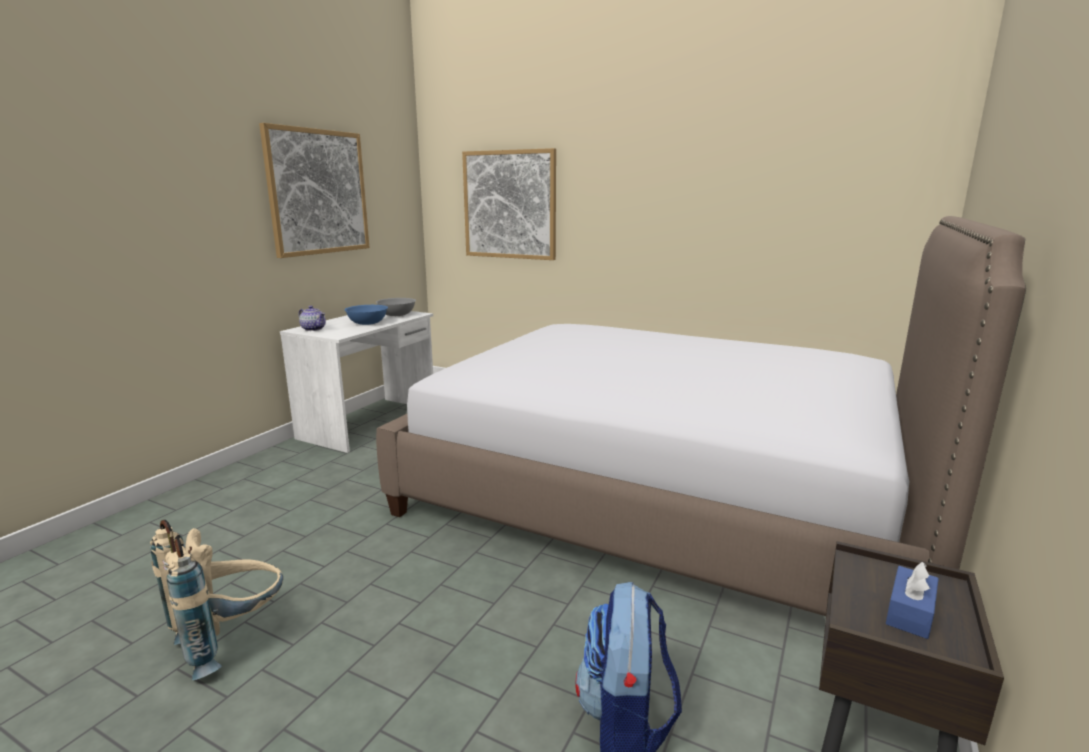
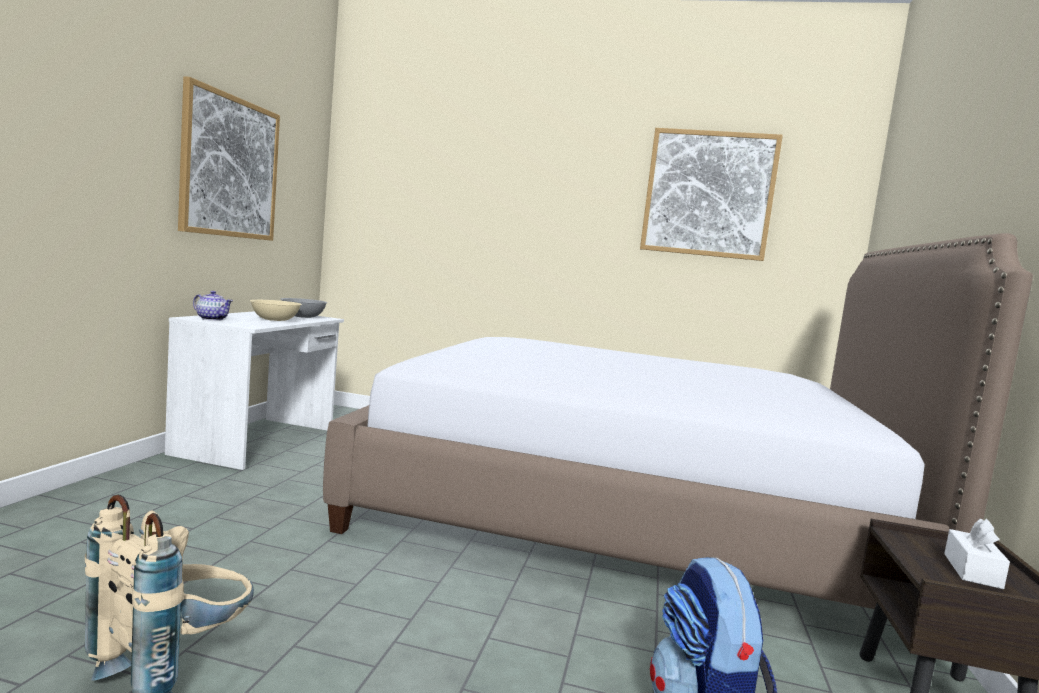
camera: 15 degrees left, 10 degrees down
(368, 323) = (275, 320): blue bowl -> beige bowl
(509, 205) = (431, 215): picture -> picture (708, 194)
(909, 612) = (972, 571): blue tissue box -> white tissue box

